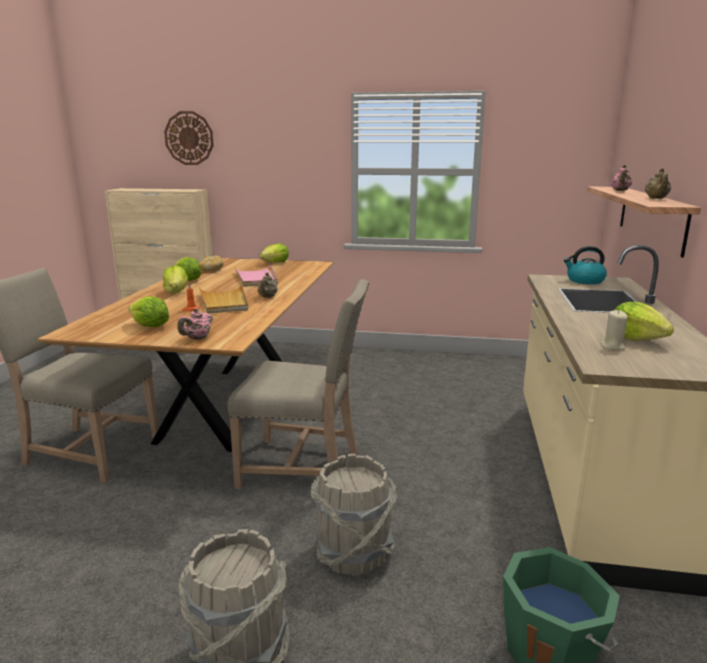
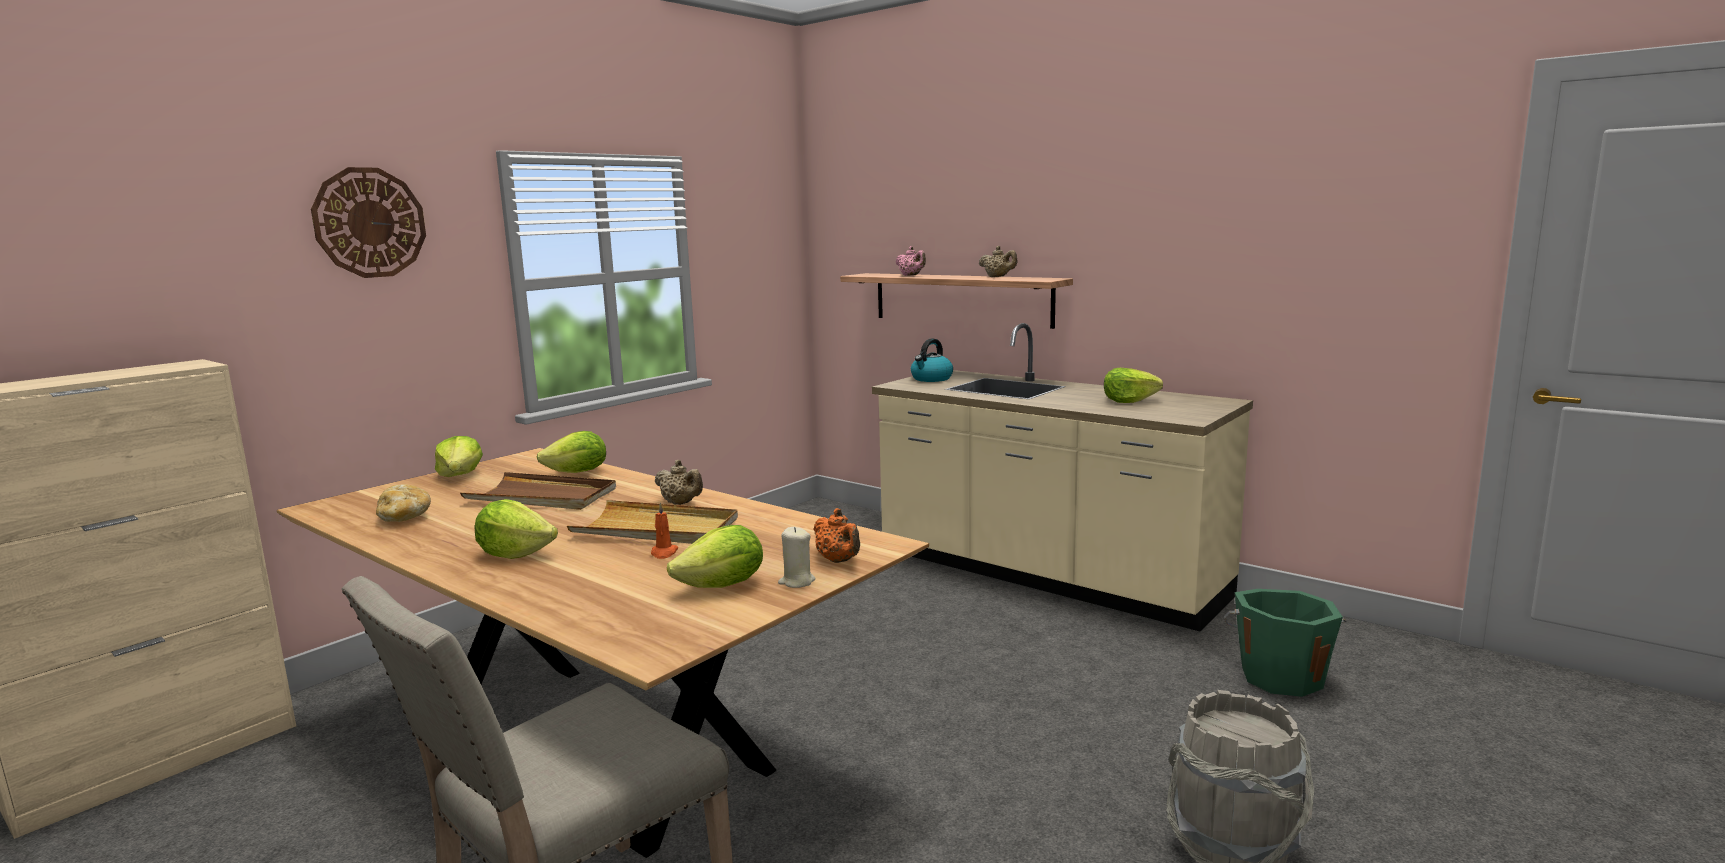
camera: 60 degrees left, 5 degrees down
(187, 280) = (442, 540): lettuce -> lettuce (578, 473)
(189, 138) = (129, 242): wall clock -> wall clock (370, 223)
(197, 338) = (839, 561): pink teapot -> orange teapot
(256, 278) = (542, 497): pink tray -> brown tray
(304, 467) = (882, 721): beige chair -> none
(353, 553) = (1095, 732): grey bucket -> none
(612, 346) = (1144, 409): beige candle -> beige candle (796, 582)

